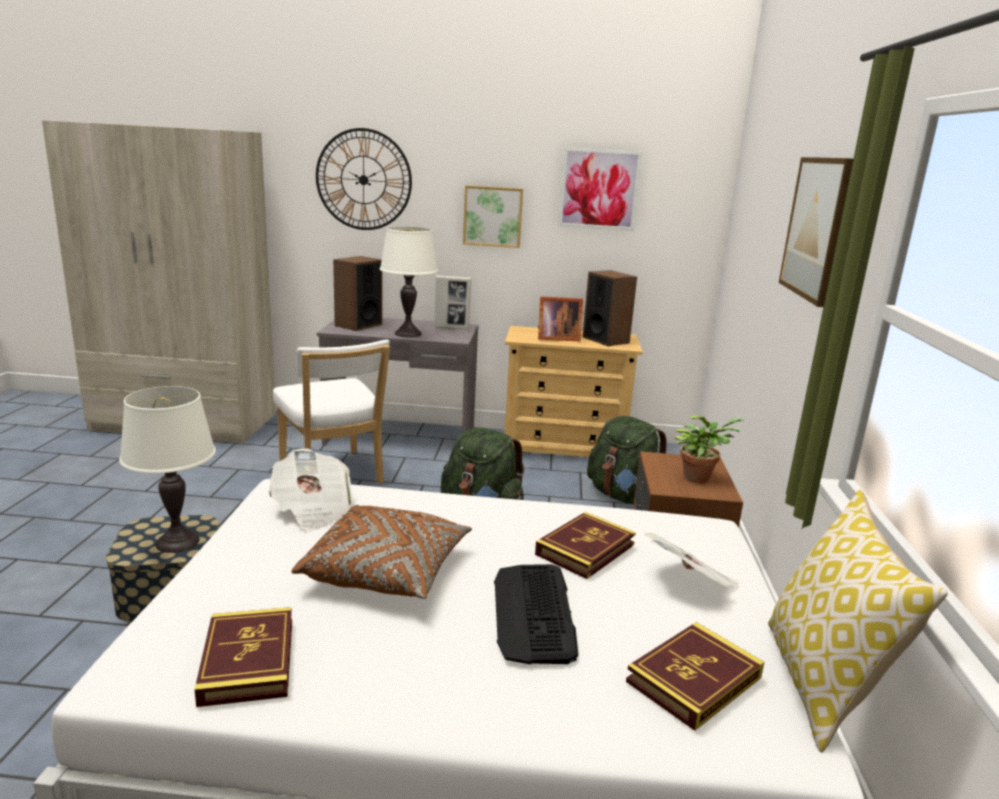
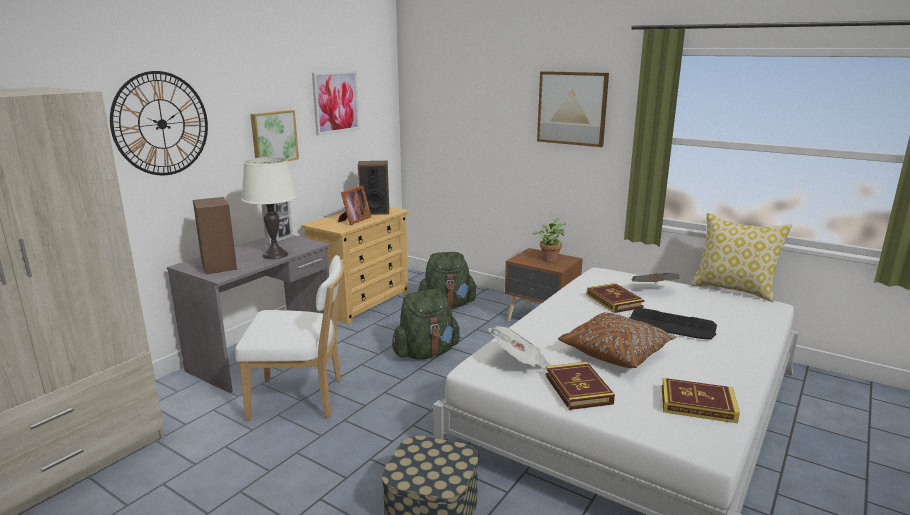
camera: 60 degrees left, 0 degrees up
(178, 542) = (443, 458): white table lamp -> none
(694, 679) = (732, 307): book -> book (578, 389)

